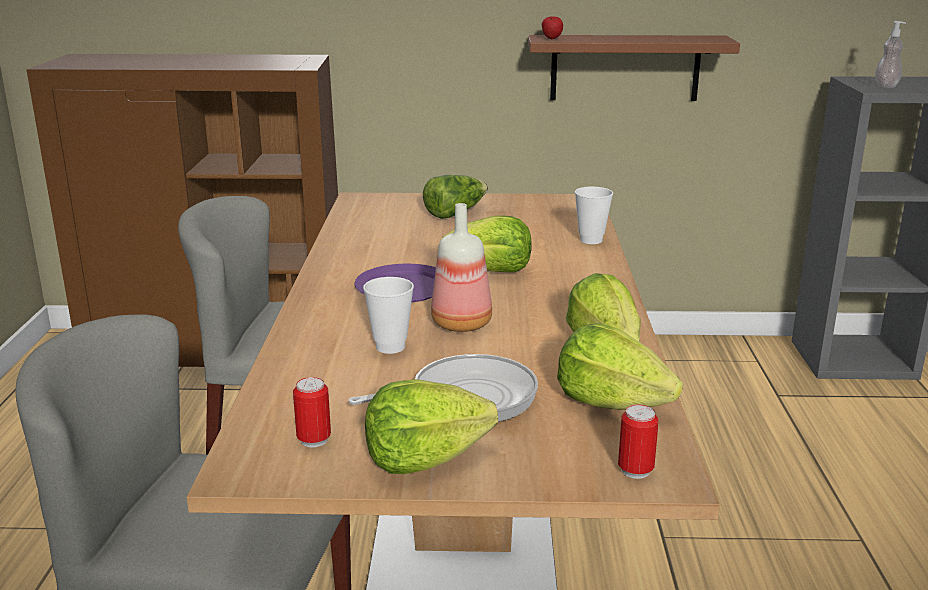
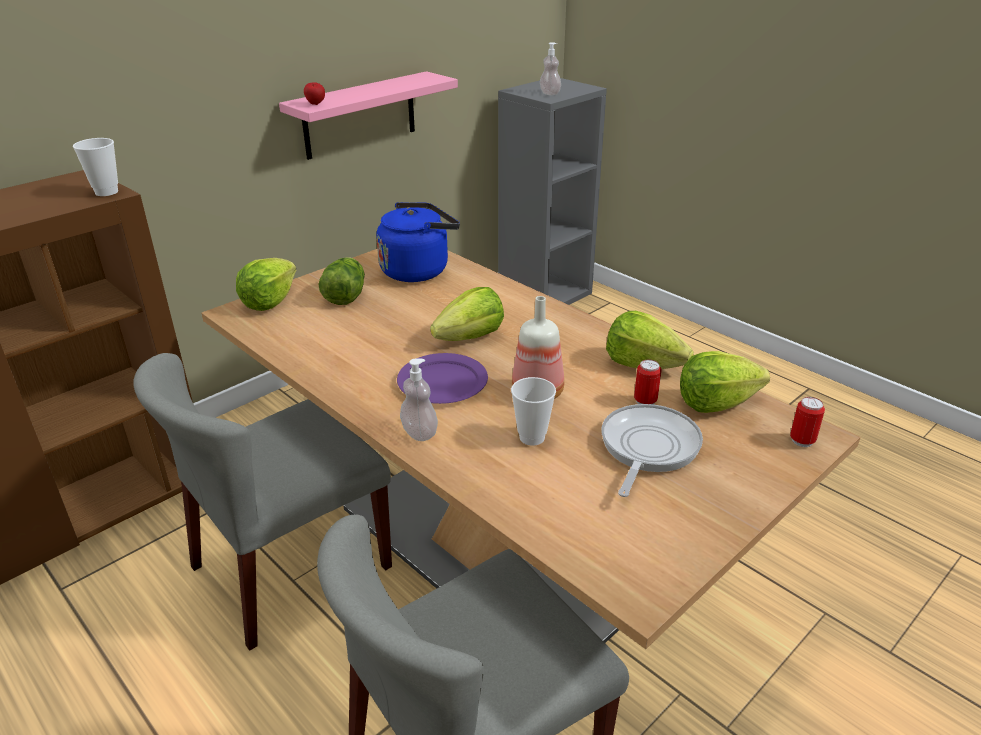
camera: 45 degrees left, 10 degrees up
(314, 440) = (631, 539): can -> can (645, 401)
(320, 308) = (419, 433): none -> soap dispenser
(424, 459) = (709, 506): lettuce -> lettuce (269, 301)
(549, 216) = (418, 270): none -> blue kettle
(591, 240) = (484, 281): cup -> cup (106, 192)
(625, 68) = (360, 115): brown shelf -> pink shelf

